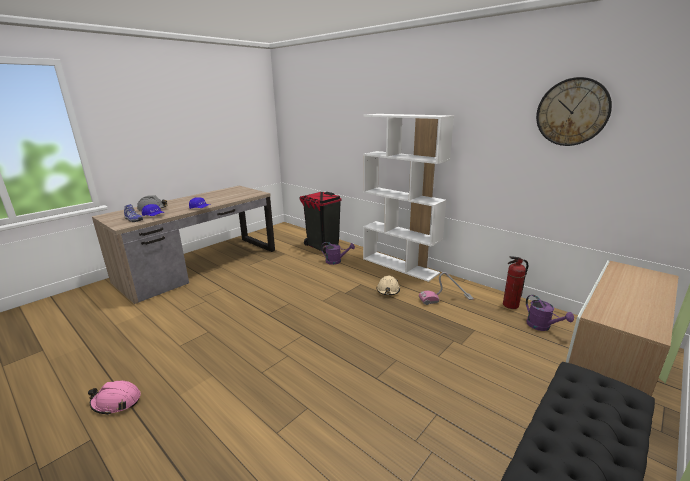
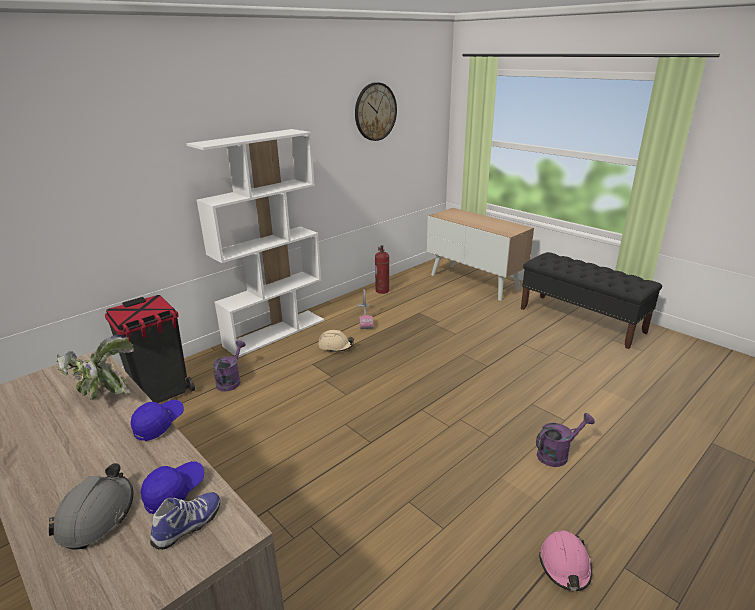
camera: 85 degrees left, 5 degrees up
(229, 199) = (103, 395): none -> potted plant
(542, 327) = (416, 286): purple watering can -> purple watering can (557, 454)

